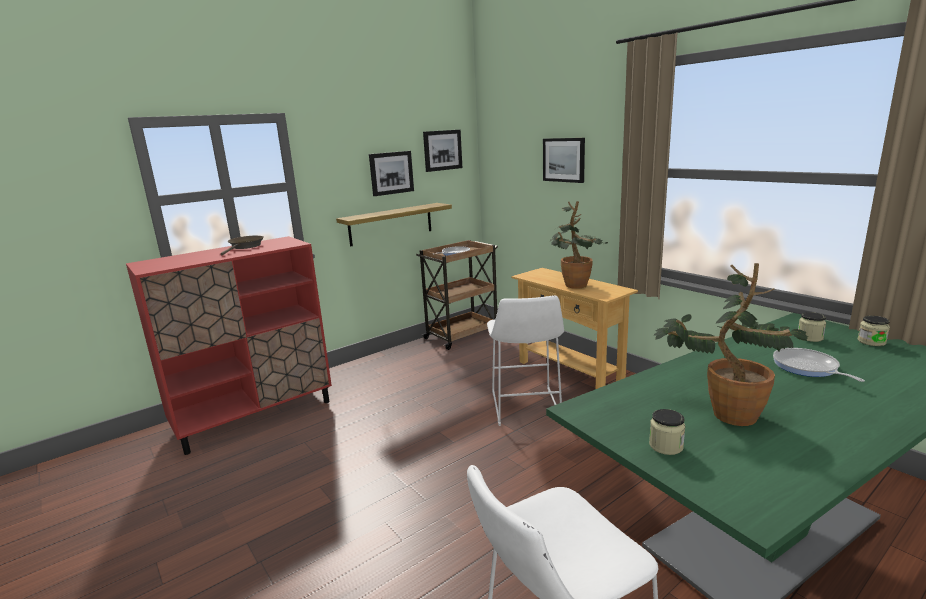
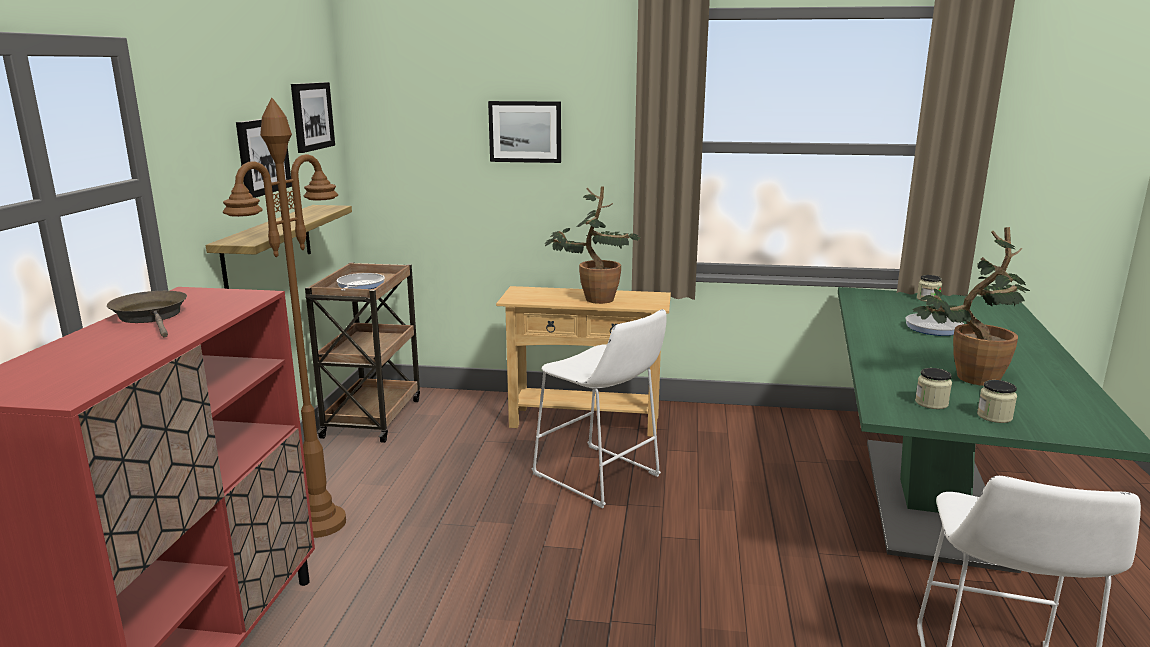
camera: 45 degrees left, 0 degrees up
(368, 378) = (321, 523): none -> brown floor lamp
(810, 337) = (890, 305): jar -> jar (931, 403)

